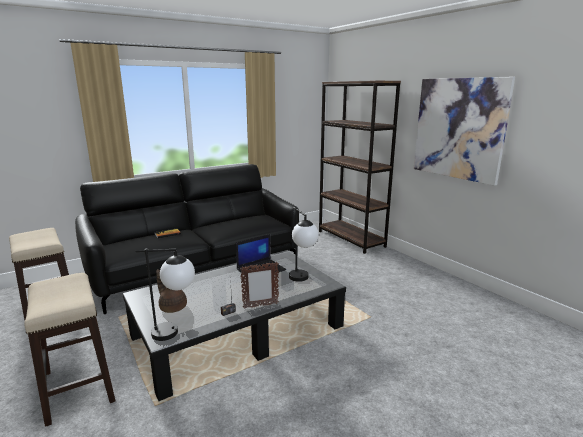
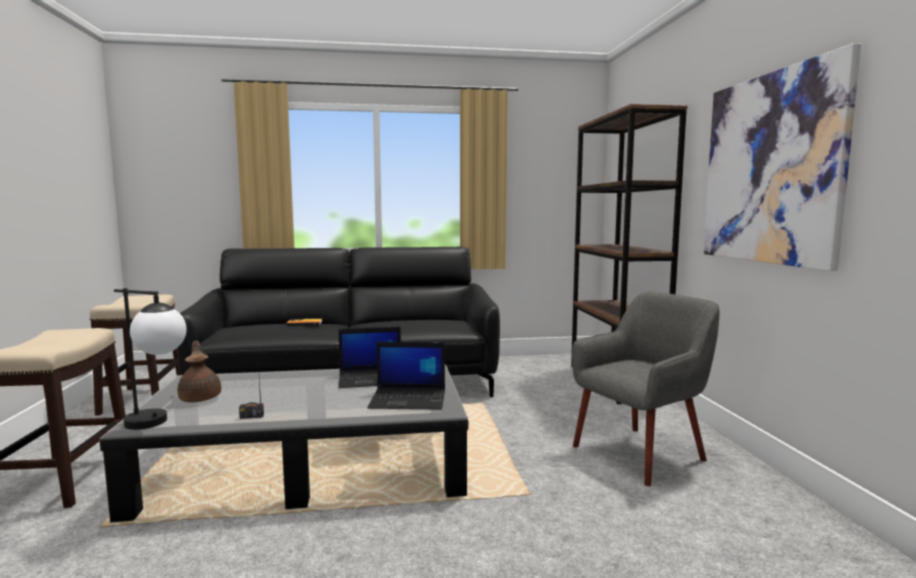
camera: 25 degrees right, 10 degrees down
(260, 306) = (303, 417): picture frame -> none
(302, 280) = (409, 399): table lamp -> laptop
(399, 281) = (640, 453): none -> grey armchair

